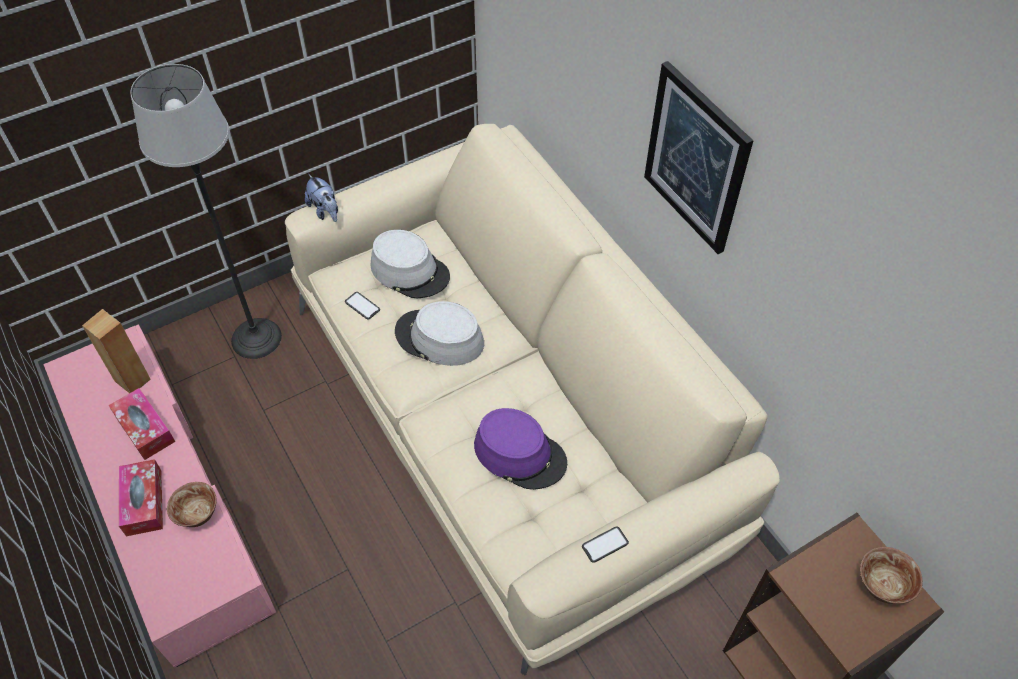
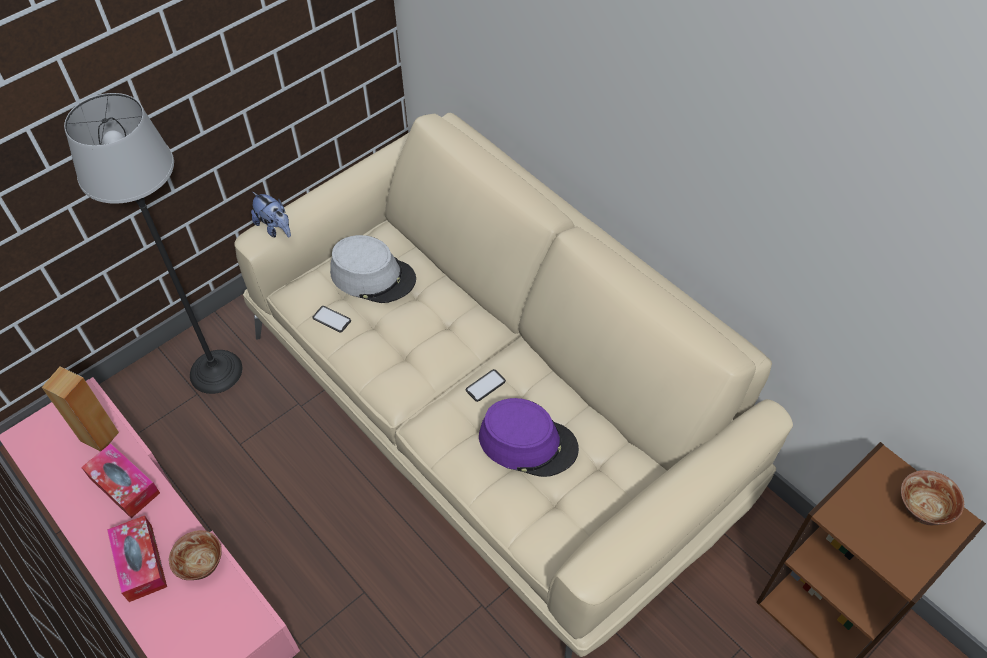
camera: 10 degrees left, 0 degrees up
(439, 338) = (419, 339): grey hat -> none
(605, 544) = (640, 518): phone -> phone (485, 386)
(696, 159) = (671, 116): picture -> none

